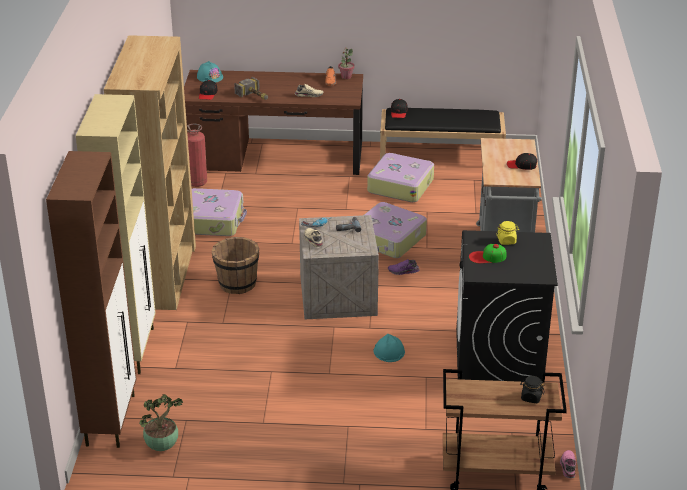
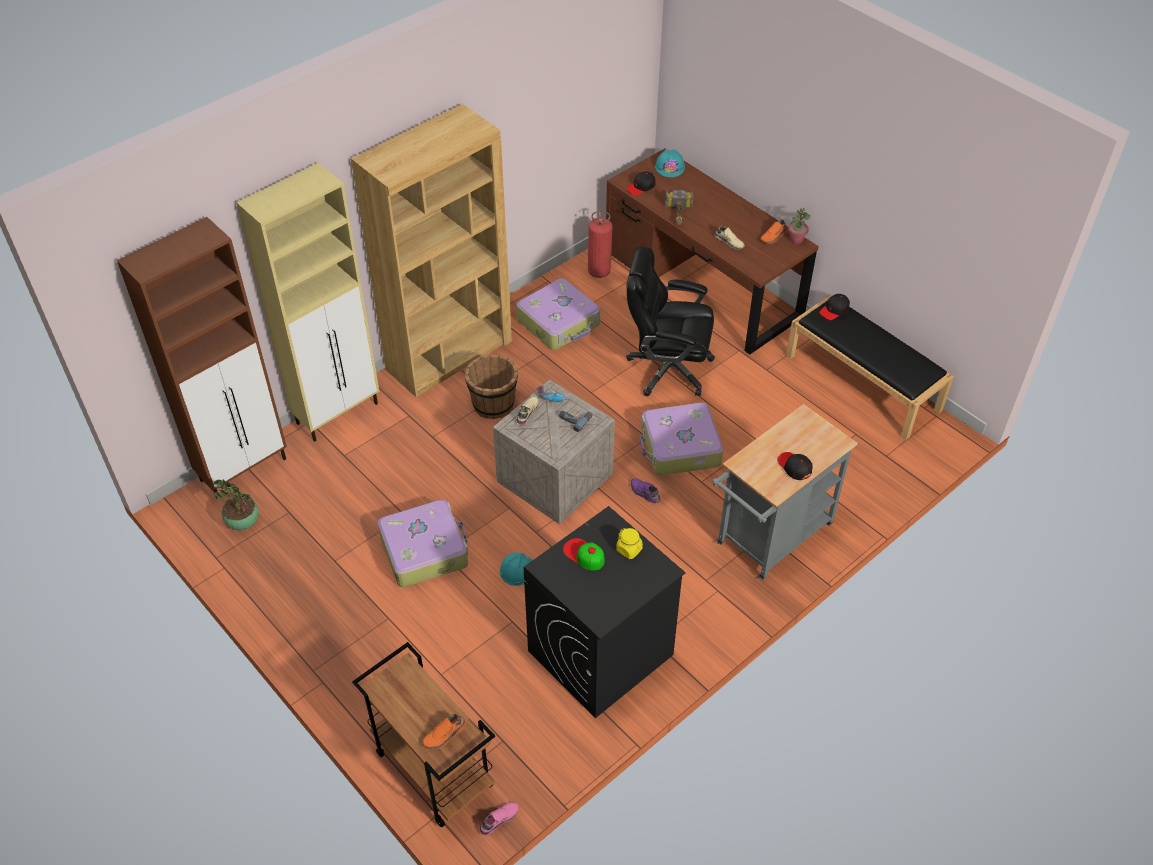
camera: 45 degrees right, 15 degrees up
(320, 207) = (667, 368): none -> black office chair
(400, 185) = (773, 392): suitcase -> suitcase (425, 550)
(531, 397) = (445, 735): black jar -> orange shoe

